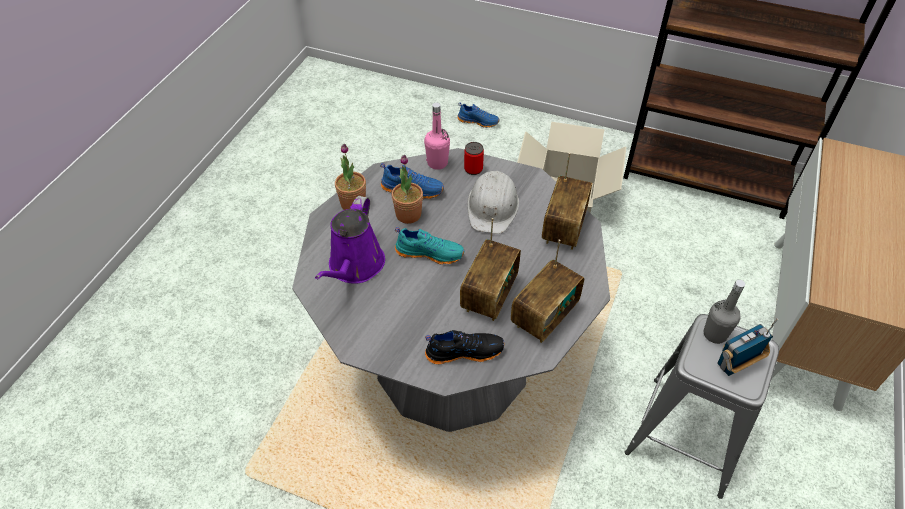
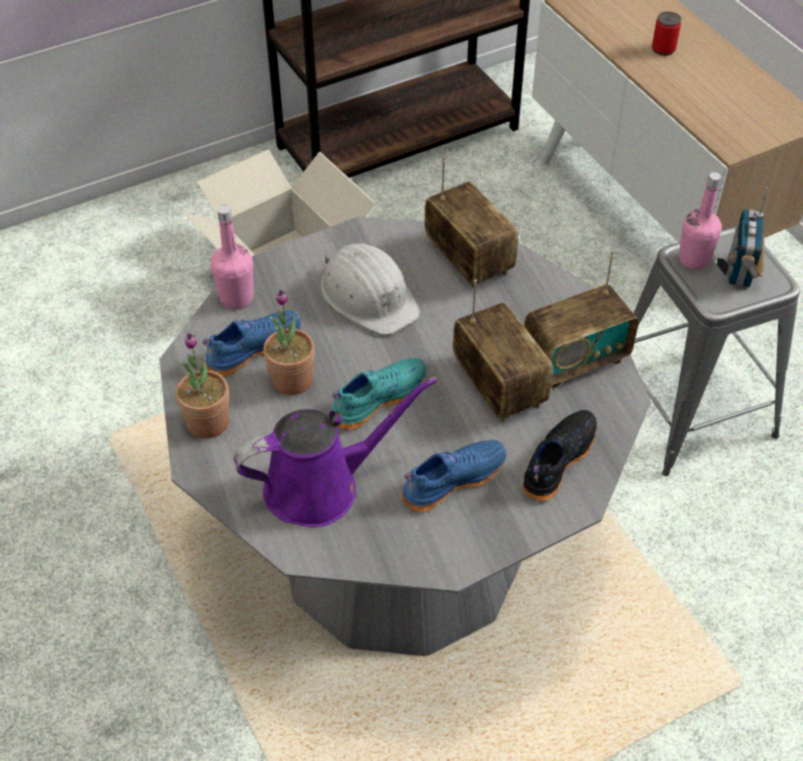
camera: 50 degrees left, 0 degrees up
(354, 267) = (321, 486): purple watering can -> purple watering can turned 75 degrees counterclockwise
(473, 169) = (287, 273): can -> can (663, 49)
(478, 121) = (58, 256): blue shoe -> blue shoe (452, 480)
(544, 316) = (575, 360): radio -> radio turned 75 degrees clockwise
(715, 334) = (693, 259): grey bottle -> pink bottle

